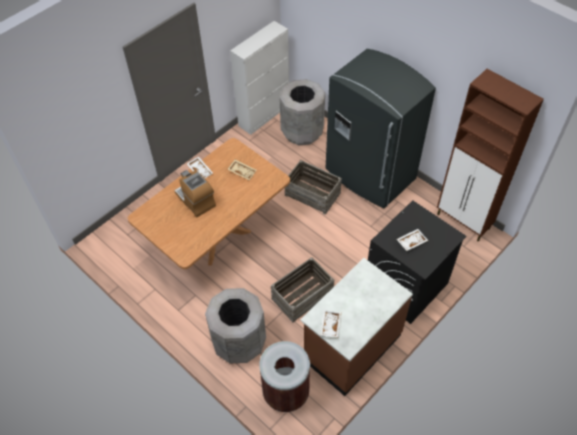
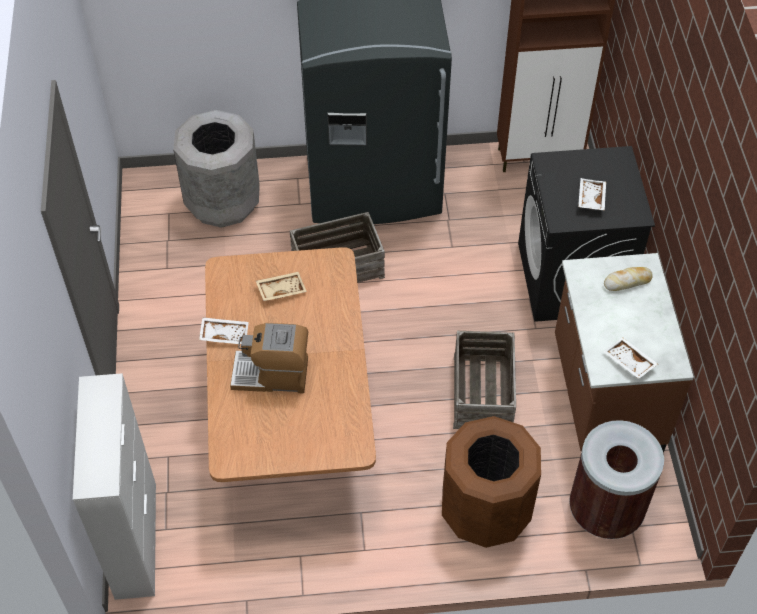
camera: 50 degrees left, 0 degrees up
(239, 343) = (485, 512): grey trash can -> brown trash can
(264, 115) = (143, 220): white cabinet -> white cabinet (136, 539)
(379, 292) = (627, 281): none -> bread

